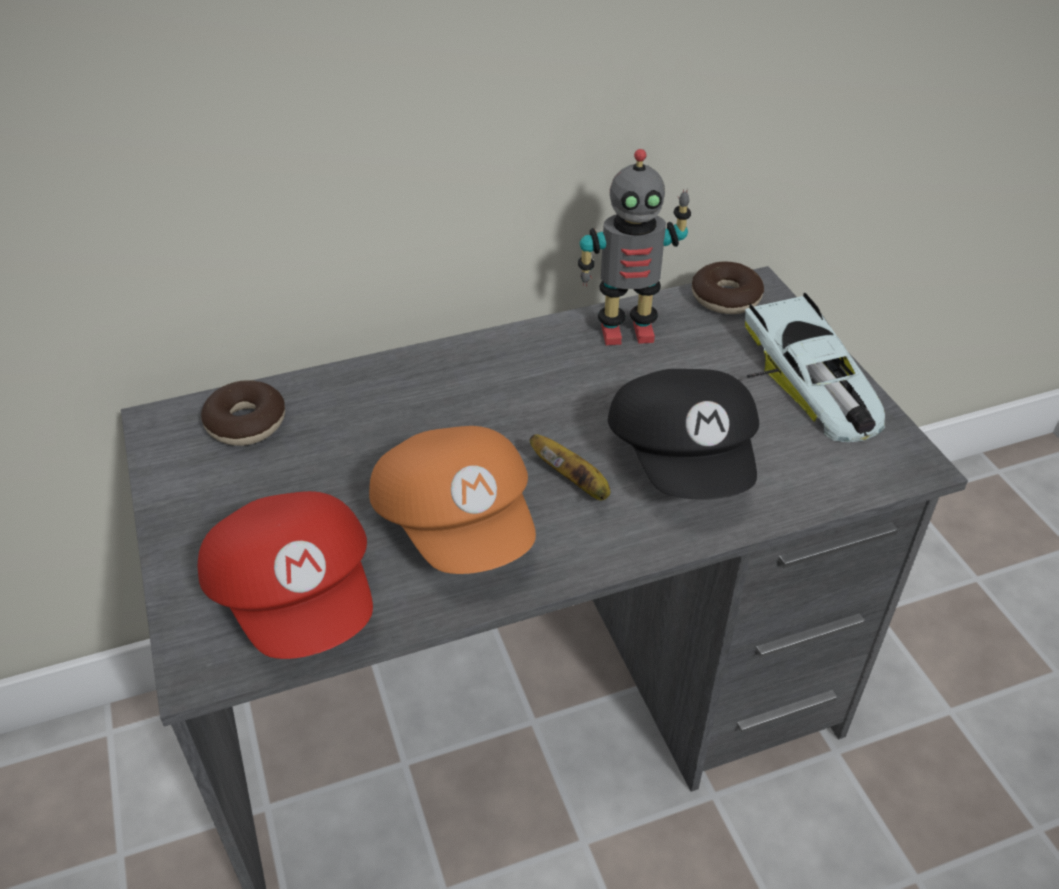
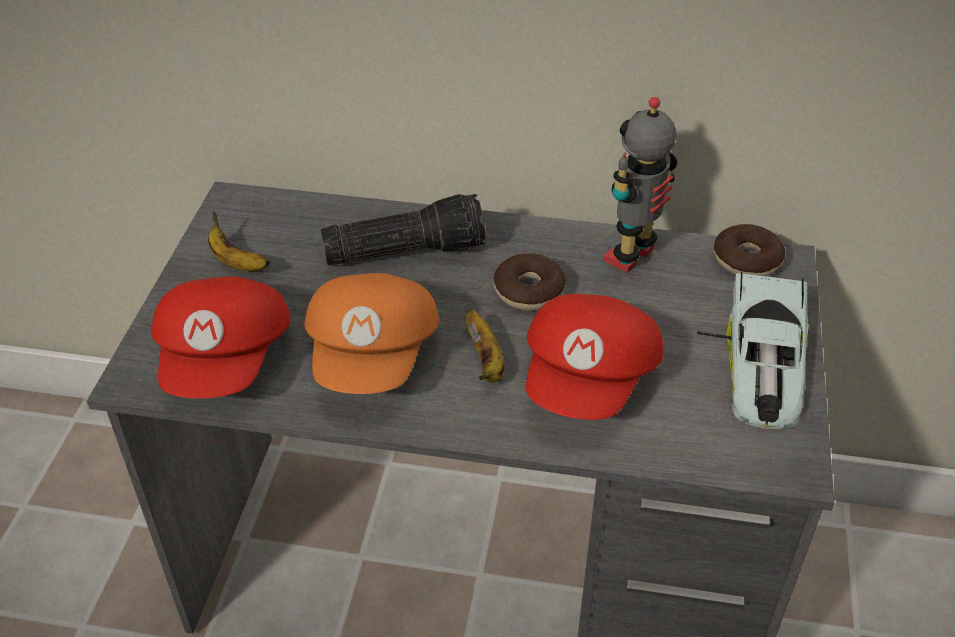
camera: 30 degrees right, 0 degrees up
(221, 487) = (236, 262): none -> banana
(246, 423) = (287, 222): donut -> donut (529, 291)
(401, 404) = (405, 249): none -> flashlight
(626, 331) = (632, 257): toy robot -> toy robot turned 105 degrees clockwise
(685, 459) = (590, 380): black cap -> red cap

